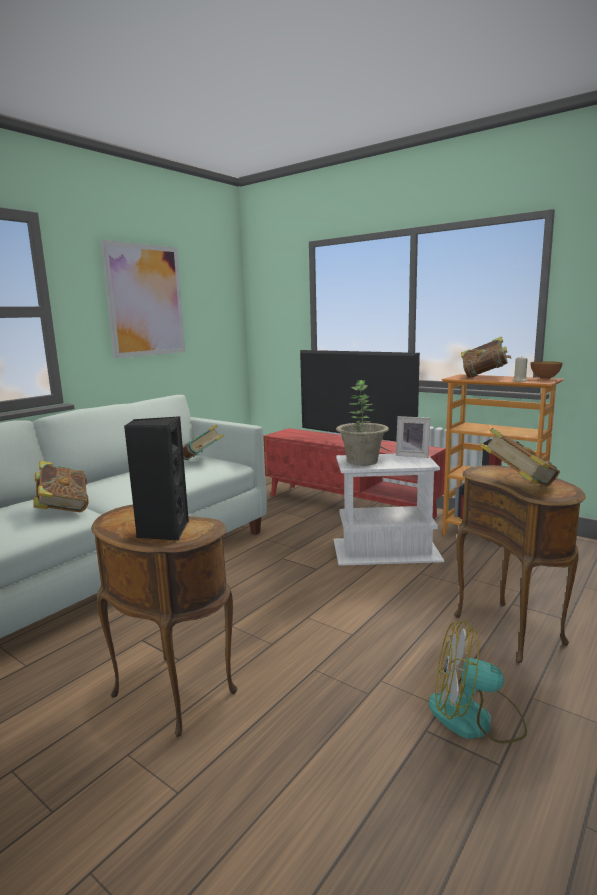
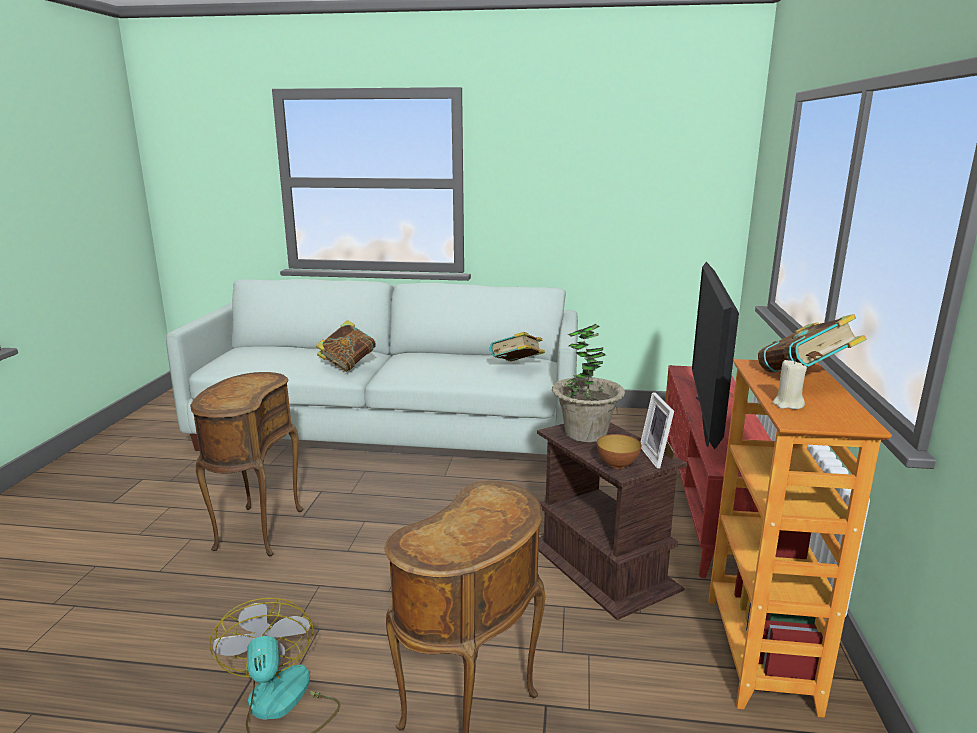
camera: 60 degrees right, 5 degrees up
(145, 300) = (577, 173): picture -> none
(163, 531) = (221, 397): black speaker -> none
(387, 550) = (603, 566): white side table -> brown side table
(517, 485) = (441, 520): book -> none
(545, 379) = (849, 420): bowl -> bowl (617, 465)

